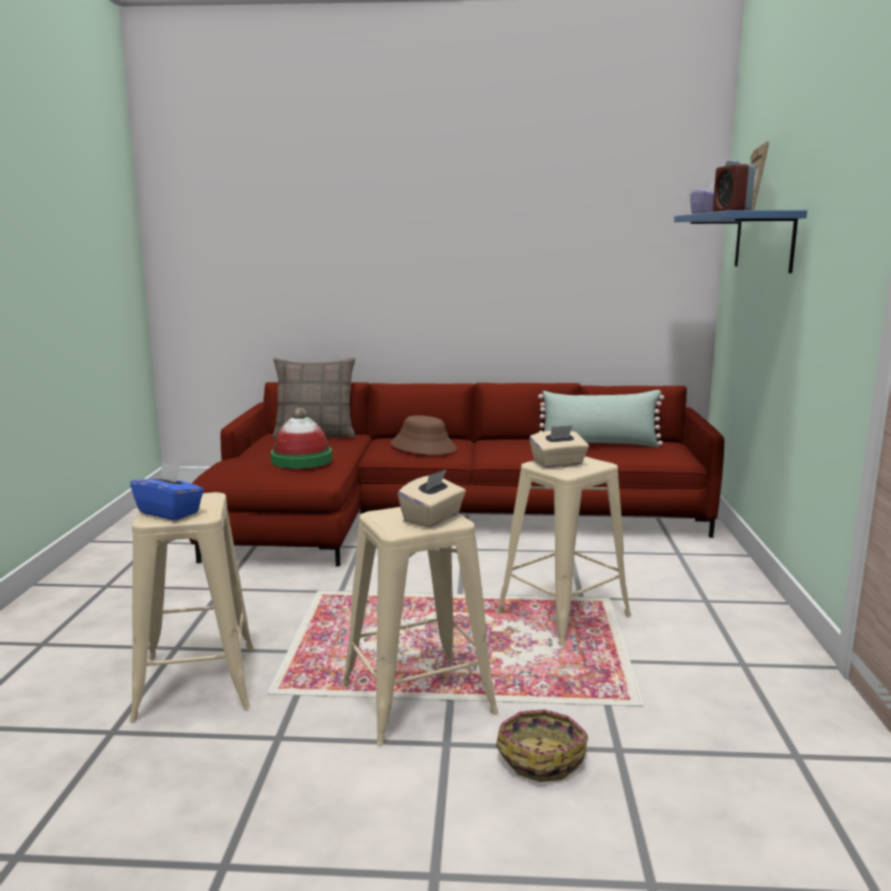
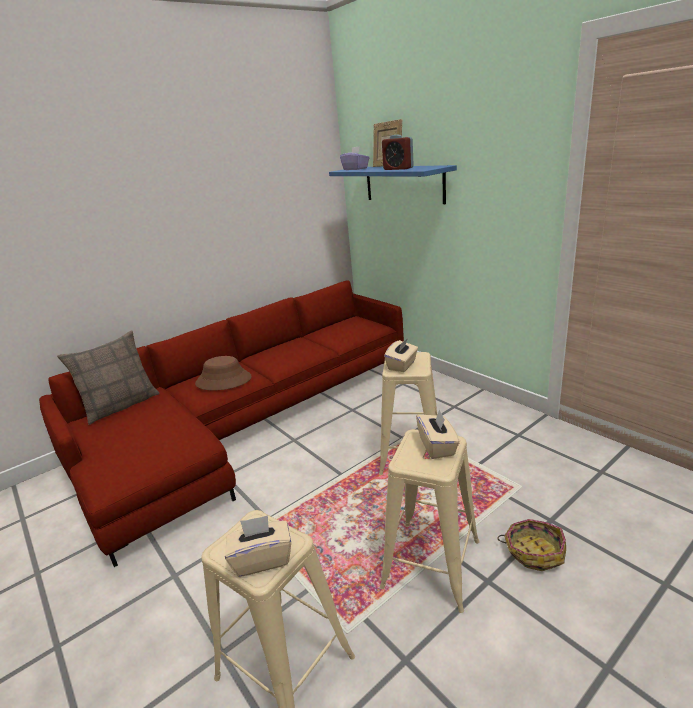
camera: 40 degrees left, 10 degrees up
(170, 512) = (262, 559): blue tissue box -> beige tissue box
(301, 460) = (162, 434): hat -> none
(599, 444) = (322, 333): green pillow -> none

